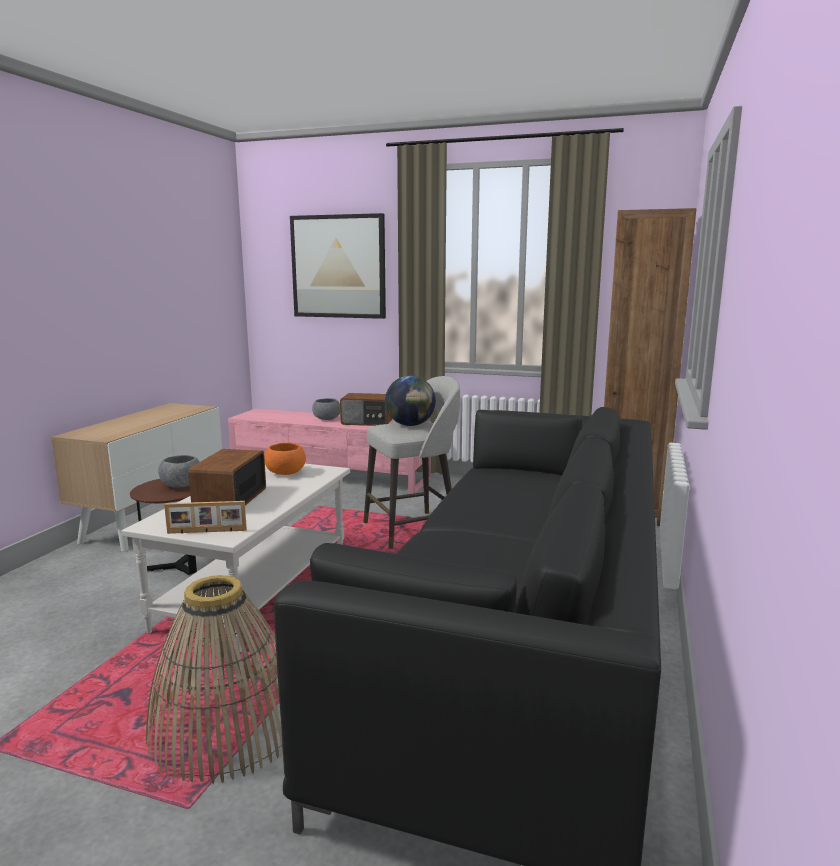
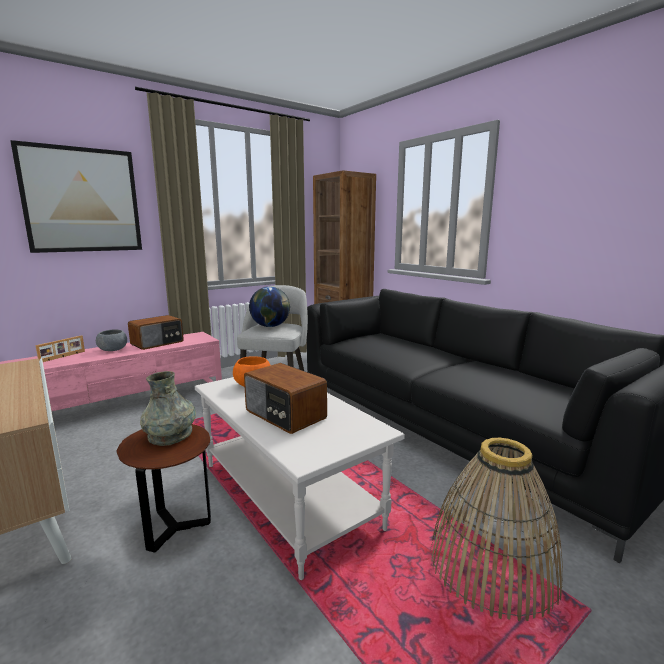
camera: 55 degrees left, 0 degrees up
(182, 485) = (170, 435): grey bowl -> grey vase
(207, 532) = (358, 437): picture frame -> picture frame (63, 357)

